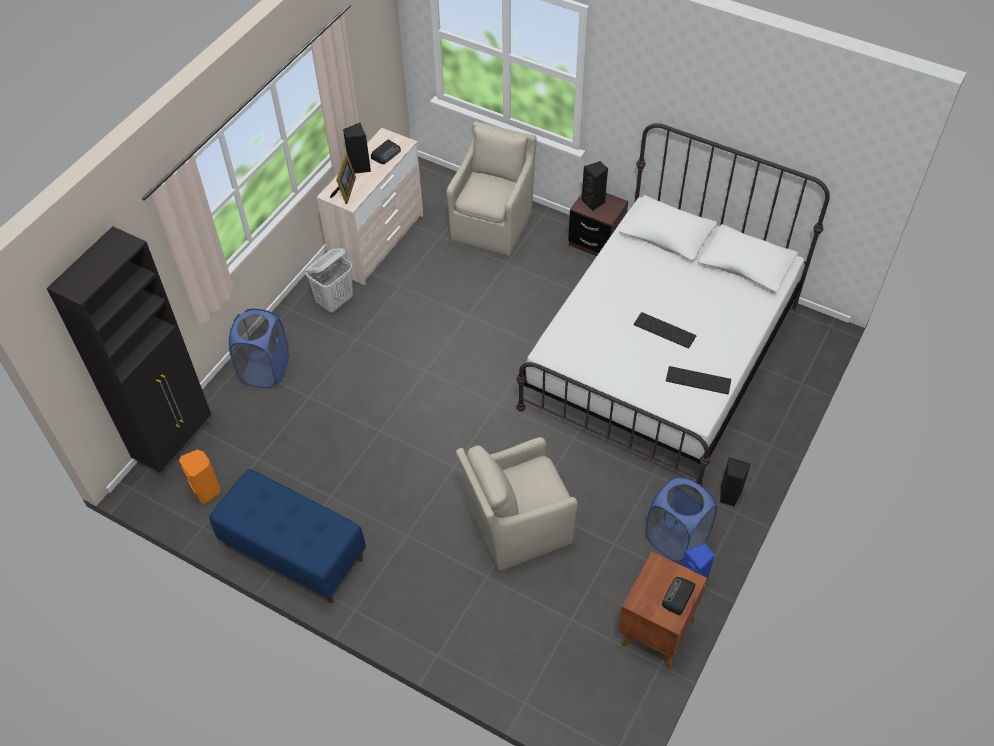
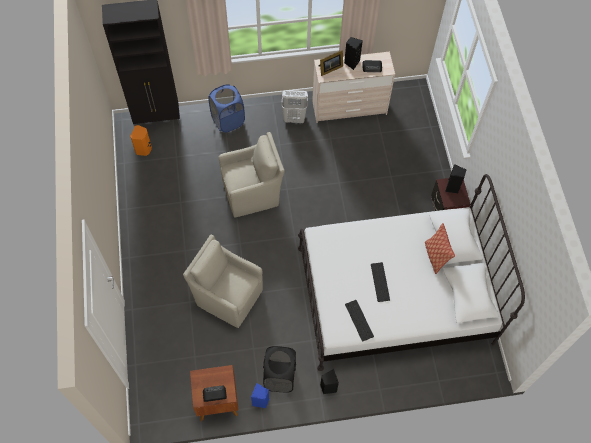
camera: 50 degrees right, 10 degrees up
(293, 552) = (139, 209): blue bench -> none
(493, 224) = (412, 151): beige armchair -> beige armchair (252, 193)
(675, 262) = (435, 256): none -> pillow
(676, 539) = (279, 376): blue laundry basket -> black laundry basket

